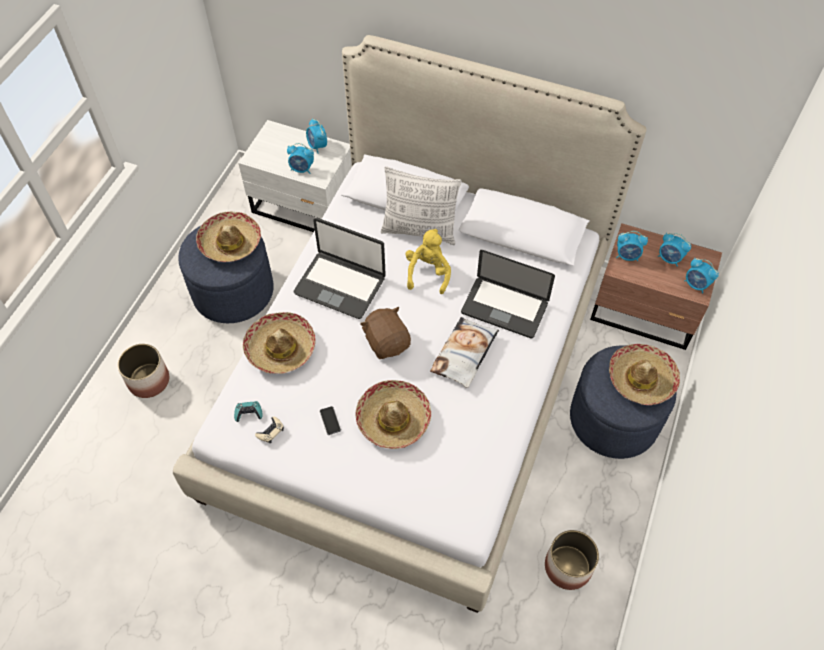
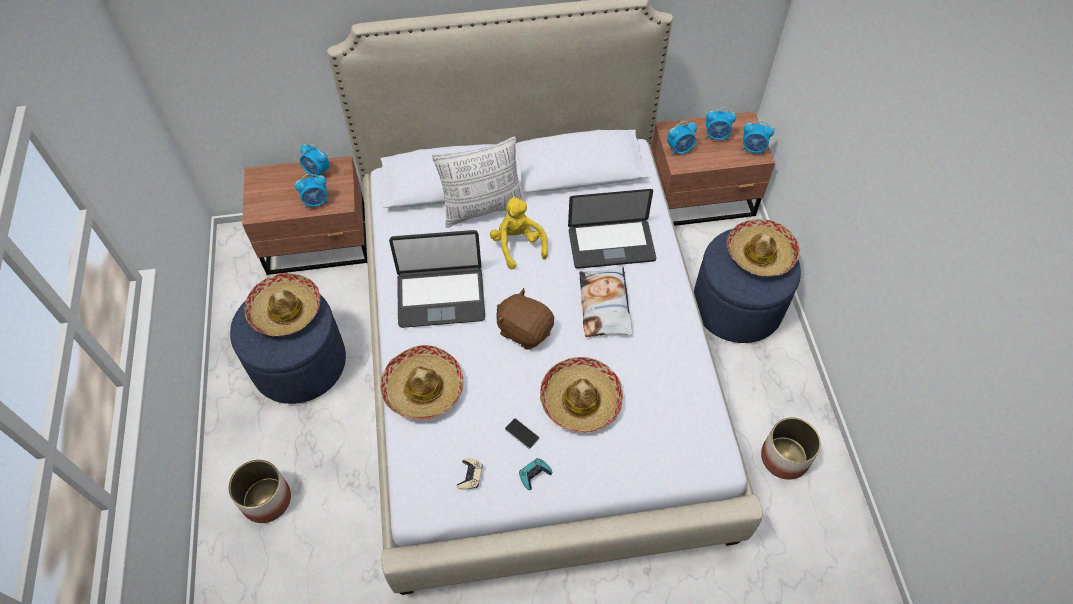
camera: 30 degrees left, 0 degrees up
(248, 413) = (435, 469): turquoise game controller -> turquoise game controller (534, 475)
(304, 206) = (319, 244): white nightstand -> brown nightstand

